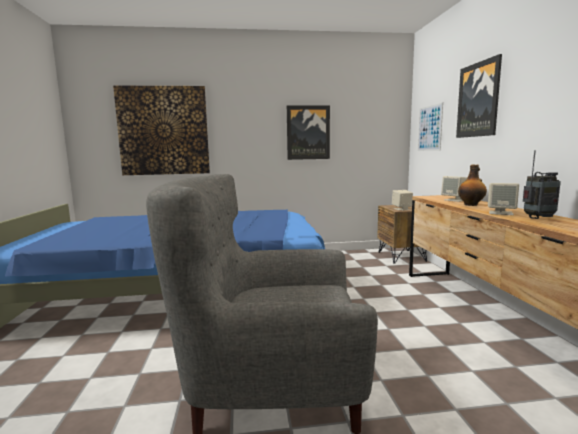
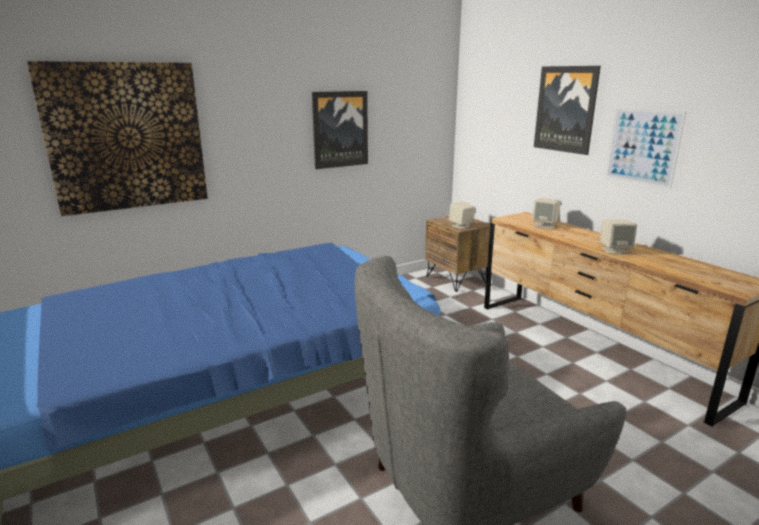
camera: 25 degrees left, 10 degrees up
(429, 128) = (490, 125): picture -> picture (643, 147)
(471, 205) = (571, 235): bottle -> none
(539, 218) = (654, 258): radio -> none

